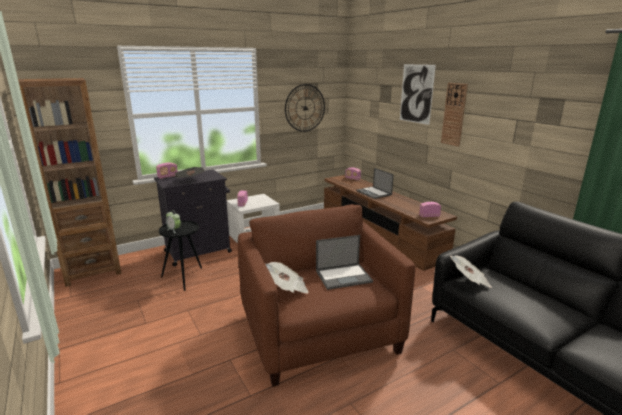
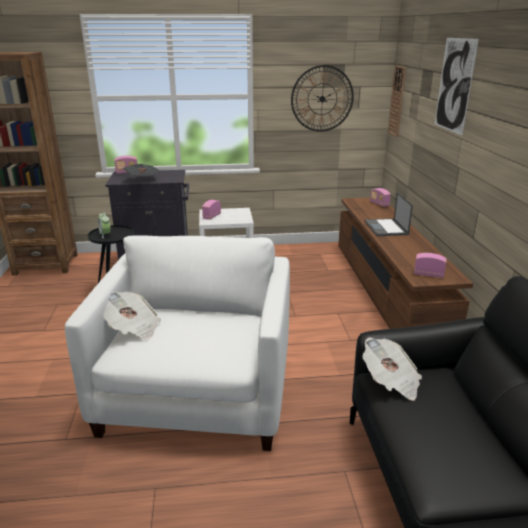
camera: 25 degrees right, 5 degrees up
(320, 333) = (198, 393): brown armchair -> white armchair
(344, 276) = (212, 330): laptop -> none
(454, 114) = (489, 122): wall clock -> wall clock (397, 101)

